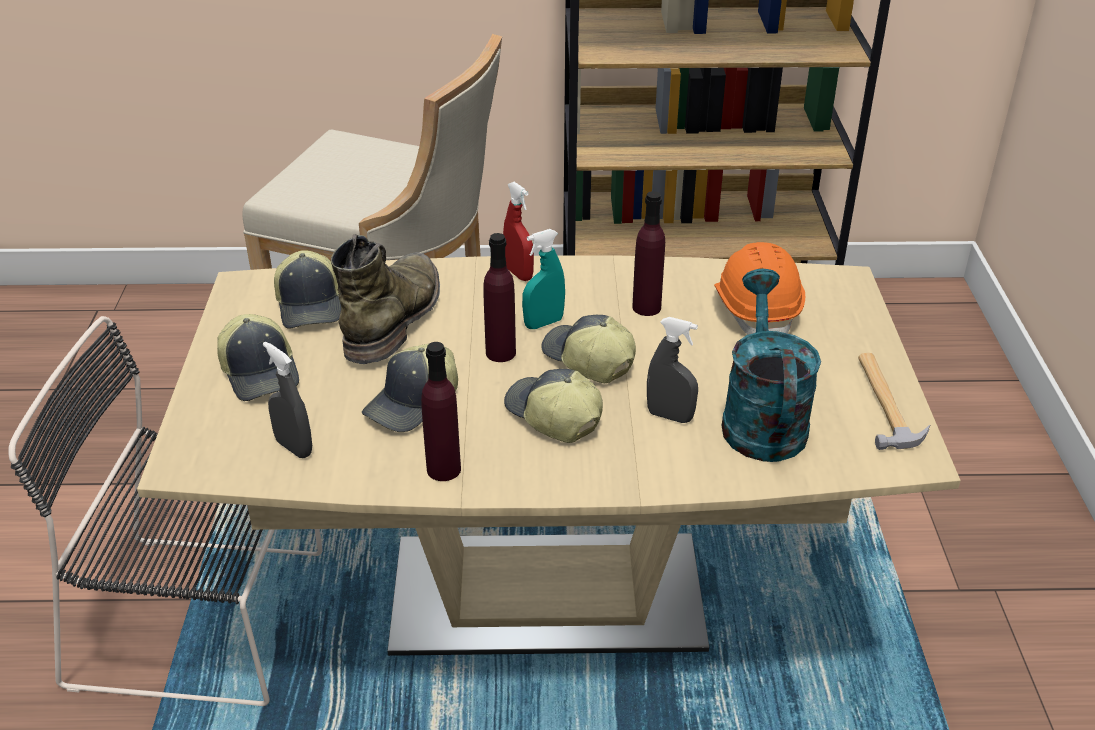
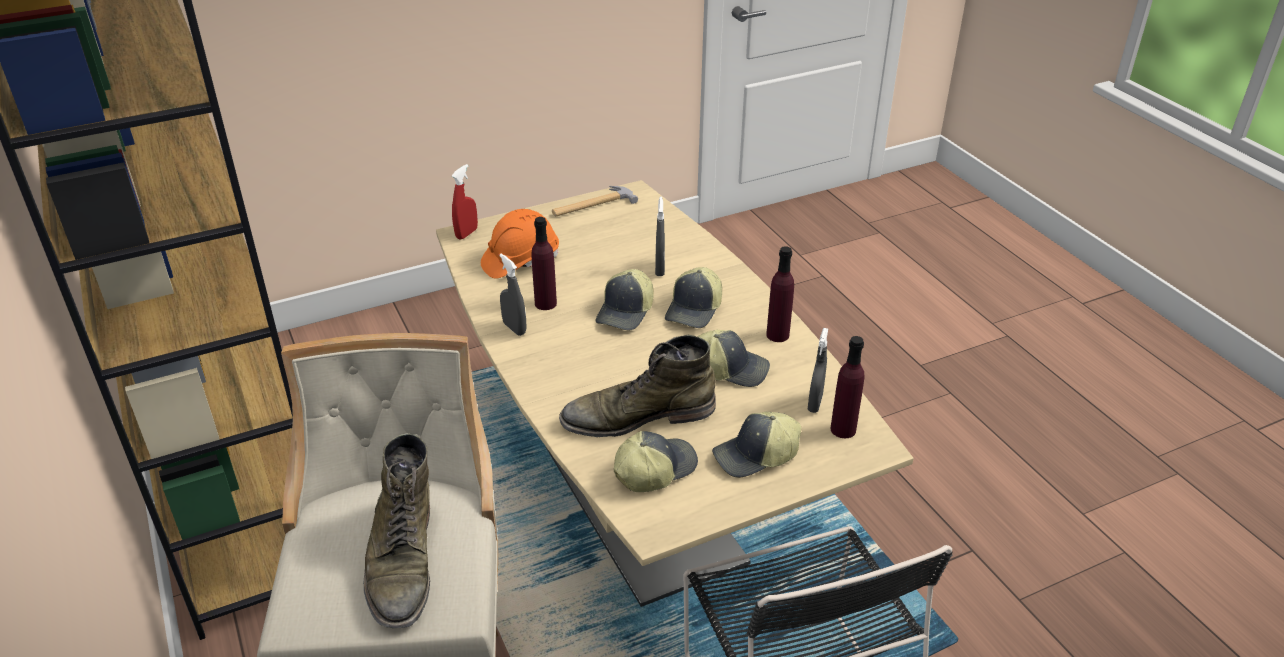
camera: 115 degrees left, 0 degrees up
(261, 372) = (756, 456): cap -> cap turned 150 degrees counterclockwise
(349, 182) = (403, 562): none -> green boot
(500, 353) = (645, 350): purple bottle -> purple bottle (843, 429)
(518, 273) = (535, 373): red spray bottle -> red spray bottle (466, 233)
(543, 323) = (595, 342): turquoise spray bottle -> none
(611, 277) = (514, 328): none -> grey spray bottle
(761, 418) = (637, 240): turquoise watering can -> none

